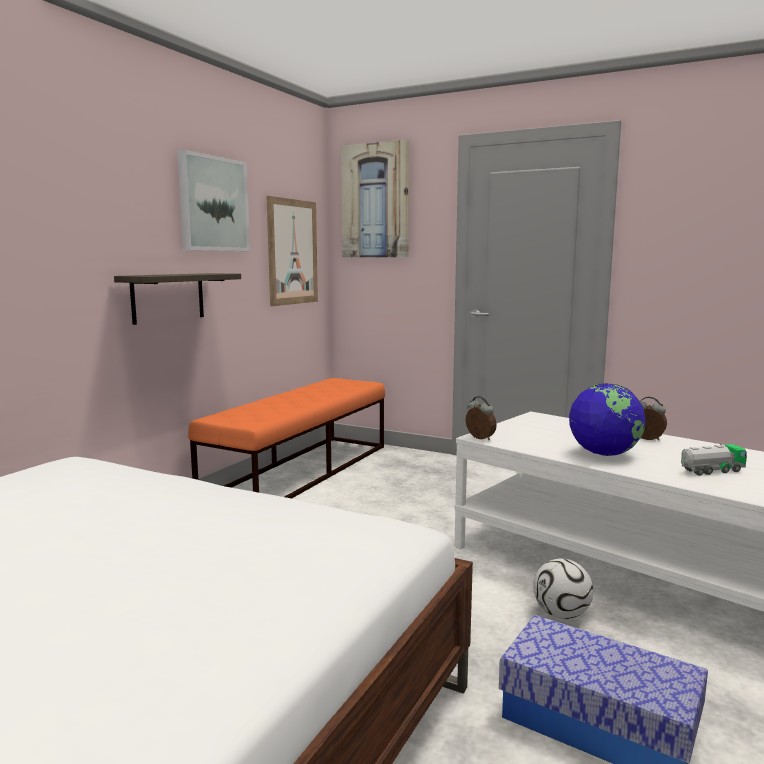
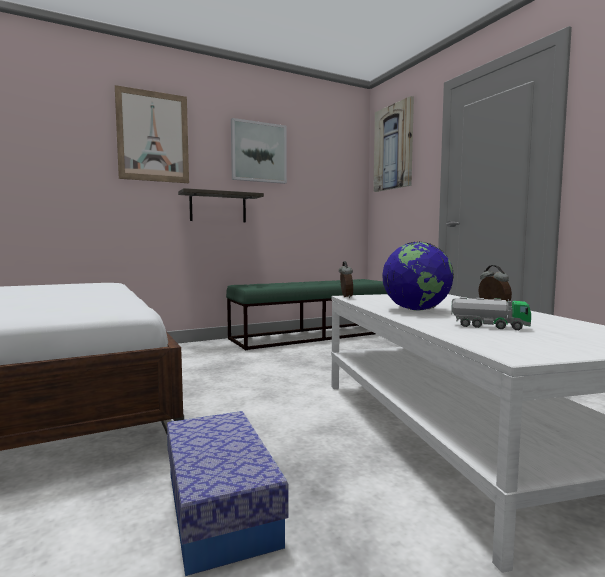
camera: 35 degrees right, 5 degrees down
(292, 252) = (330, 187): picture -> picture (153, 137)
(301, 471) = (312, 335): orange bench -> green bench
(561, 614) = (331, 441): football -> none

